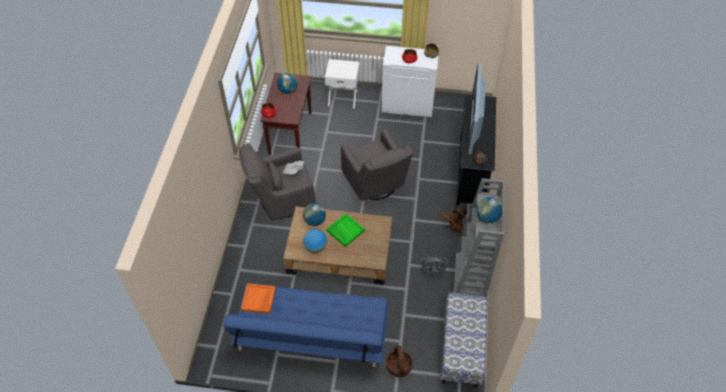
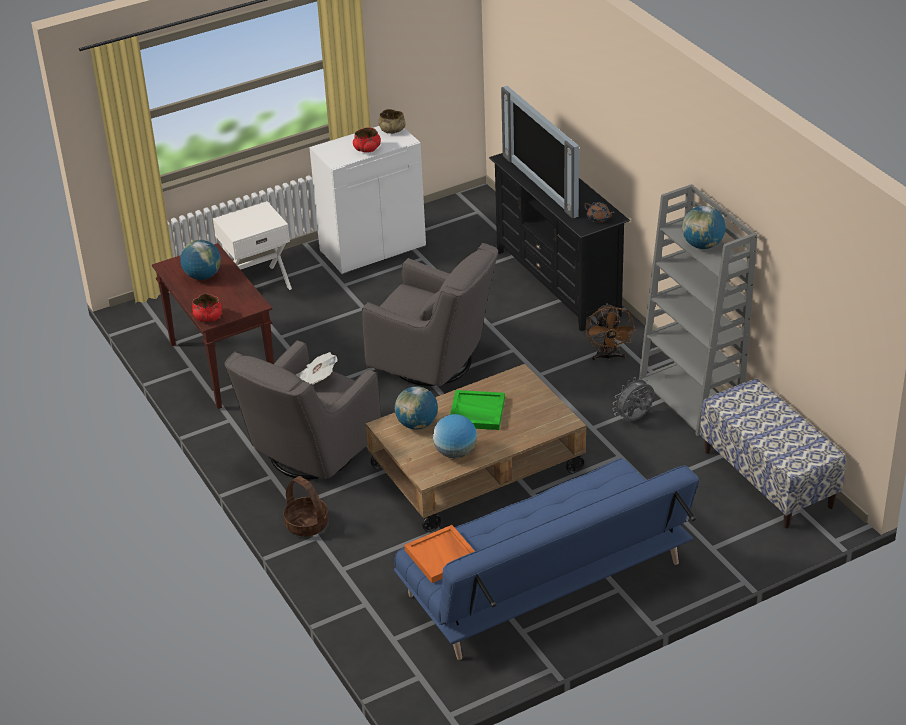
camera: 35 degrees left, 15 degrees down
(398, 366) = (709, 544): basket -> basket (306, 524)

